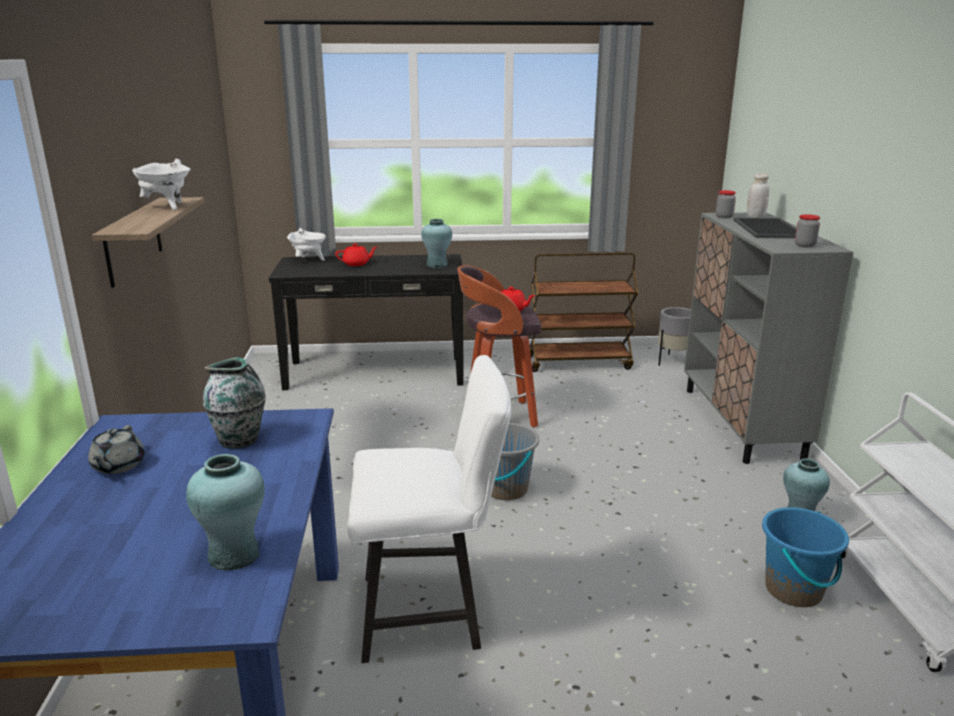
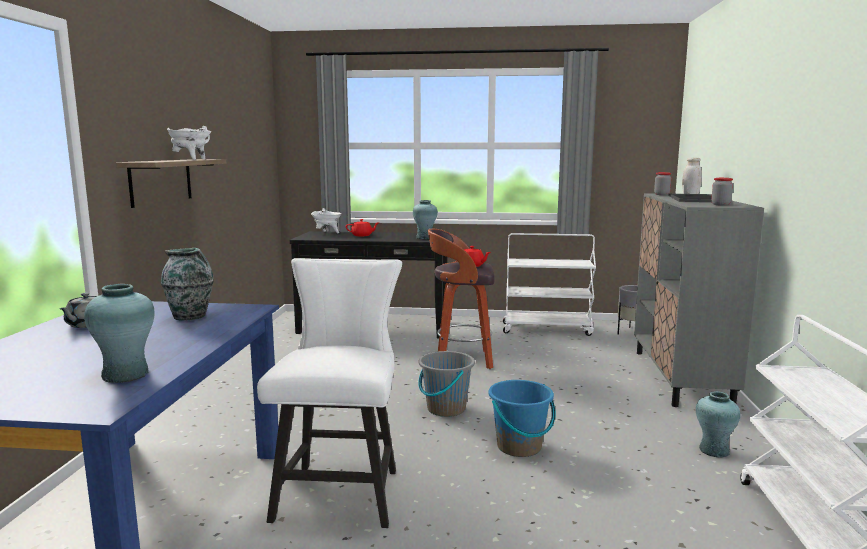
camera: 10 degrees right, 10 degrees down
(431, 612) = (341, 489): white chair -> white chair turned 90 degrees counterclockwise
(579, 362) = (547, 329): brown cart -> white cart
(794, 590) = (689, 506): blue bucket -> blue bucket (519, 447)

